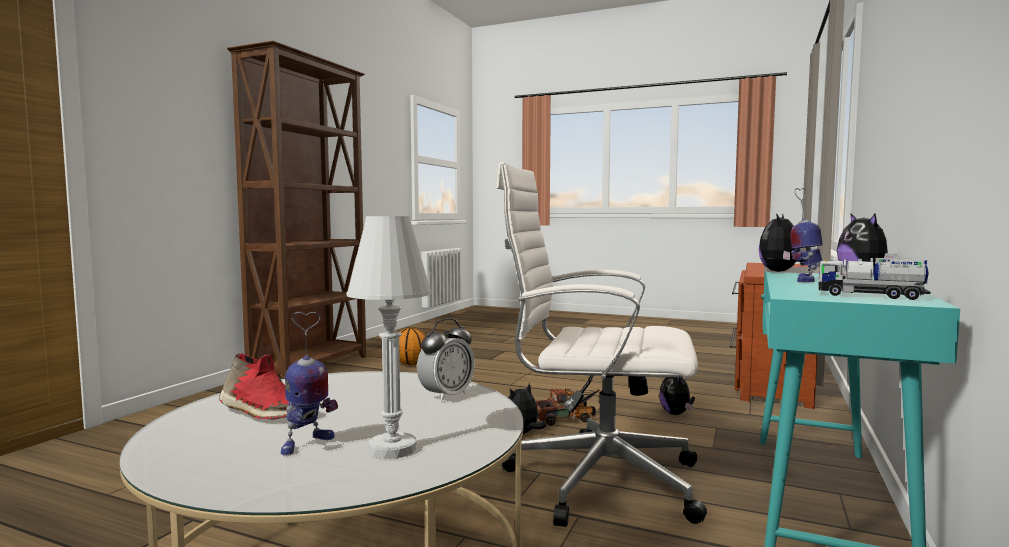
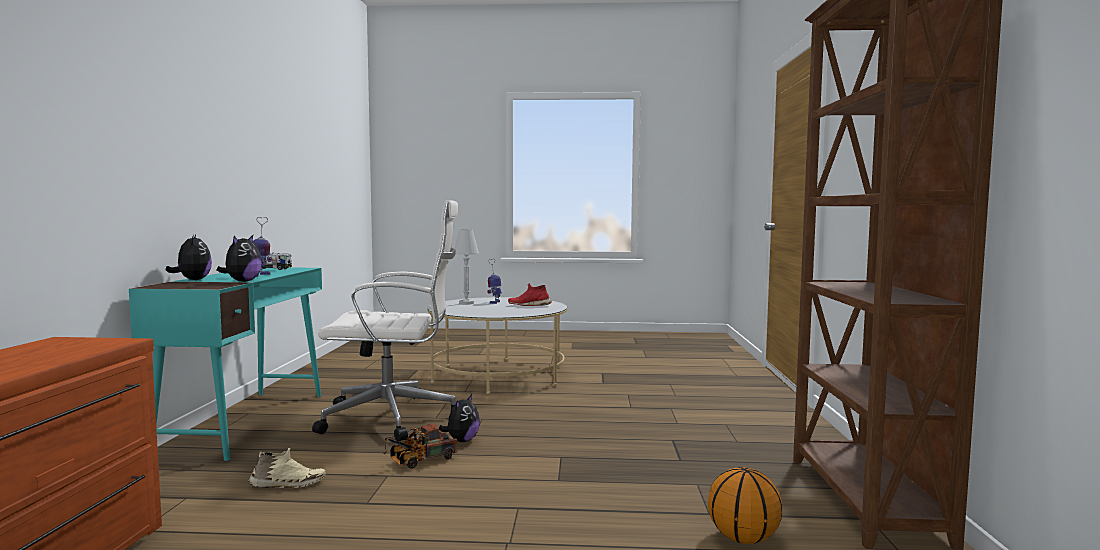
camera: 160 degrees right, 0 degrees up
(446, 396) = (467, 312): alarm clock -> none
(676, 414) = (287, 485): plush toy -> beige shoe

